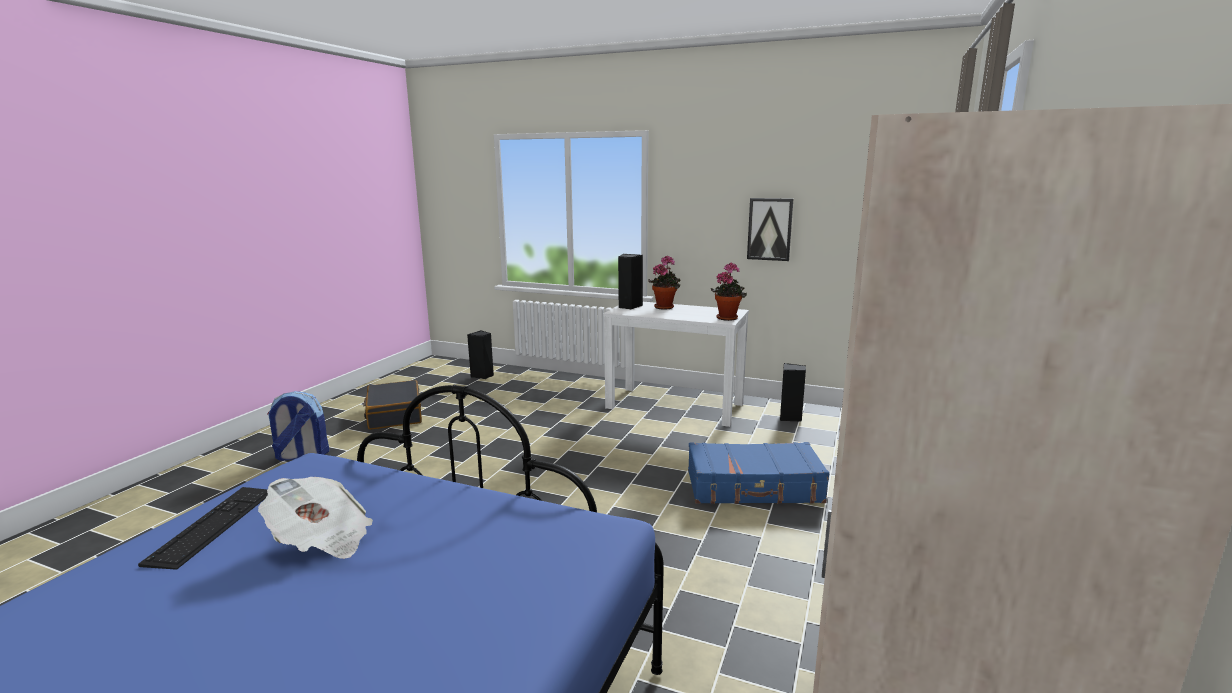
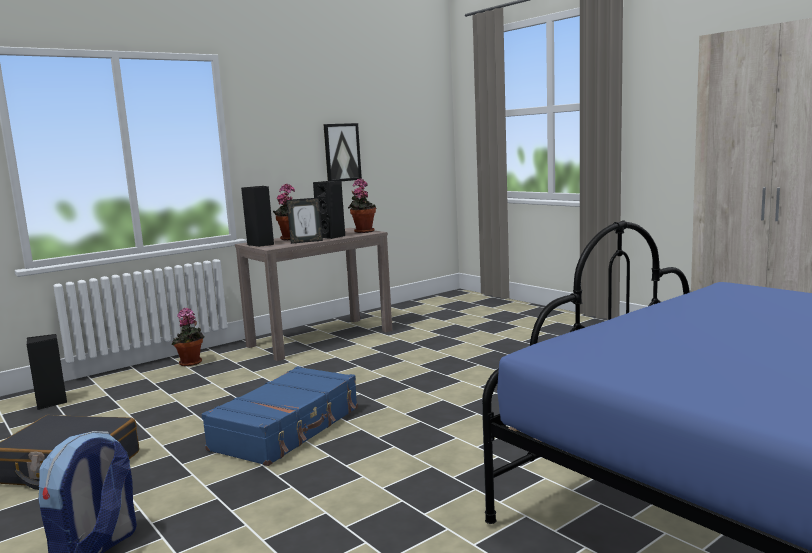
camera: 60 degrees left, 5 degrees down
(213, 525) = (683, 376): keyboard -> none
(322, 539) = (727, 341): newspaper -> none
(576, 385) = (191, 363): none -> potted plant
(653, 314) = (306, 241): none -> picture frame
(675, 406) = (321, 338): white console table -> brown console table
(754, 487) = (500, 343): blue suitcase -> blue suitcase (287, 429)
(790, 417) = (405, 313): black speaker -> black speaker (332, 236)

